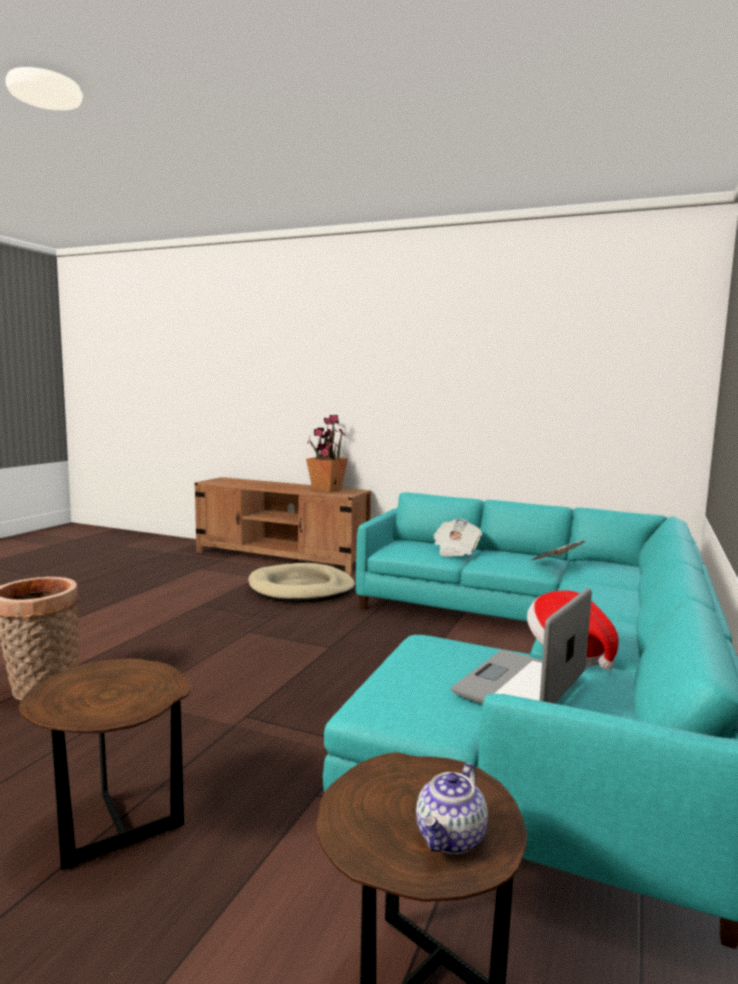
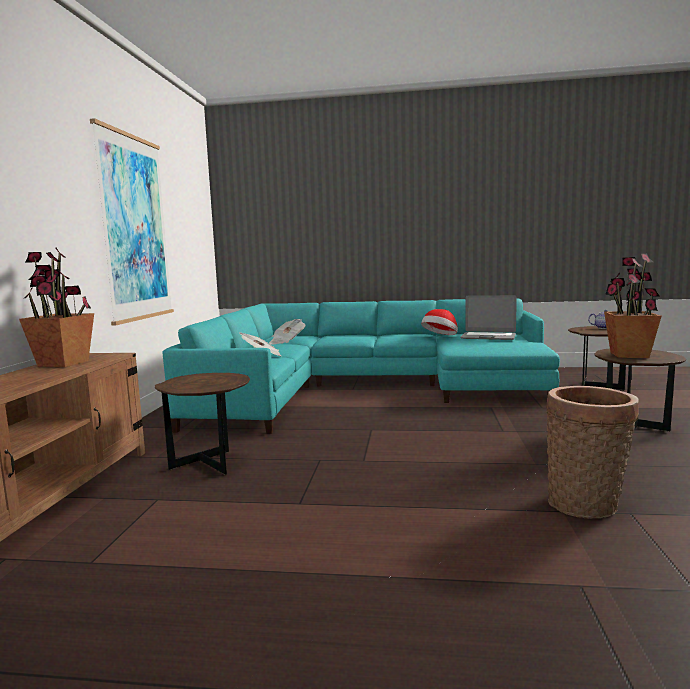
camera: 105 degrees left, 0 degrees up
(119, 682) = (628, 355): none -> potted plant
(301, 589) = (210, 465): beige dog bed -> brown side table
(480, 398) = (135, 228): none -> picture

